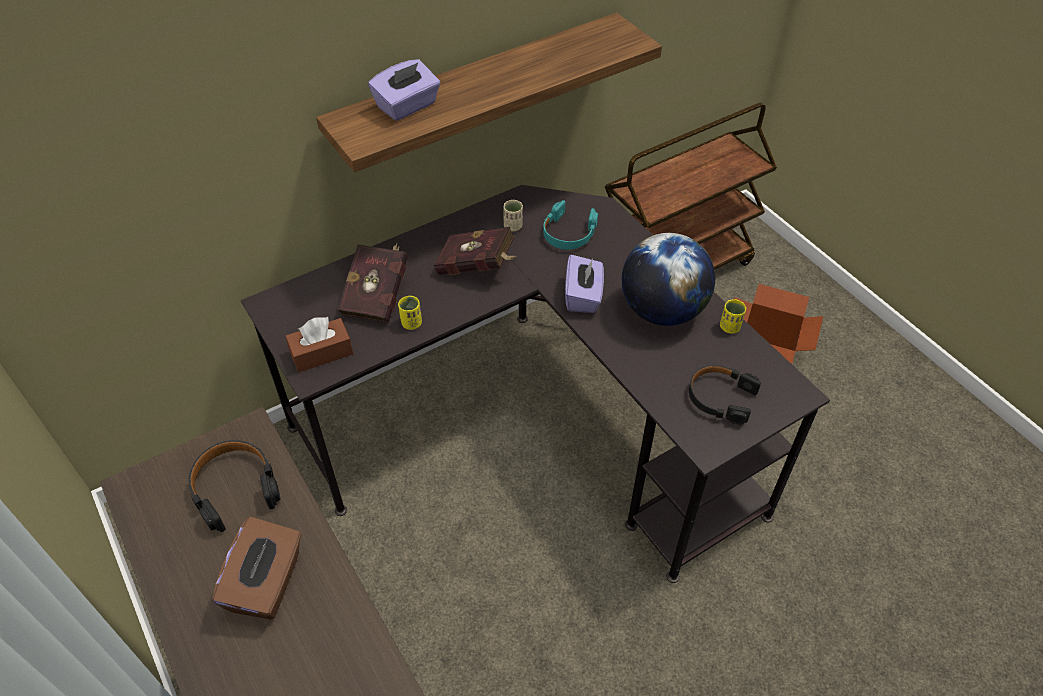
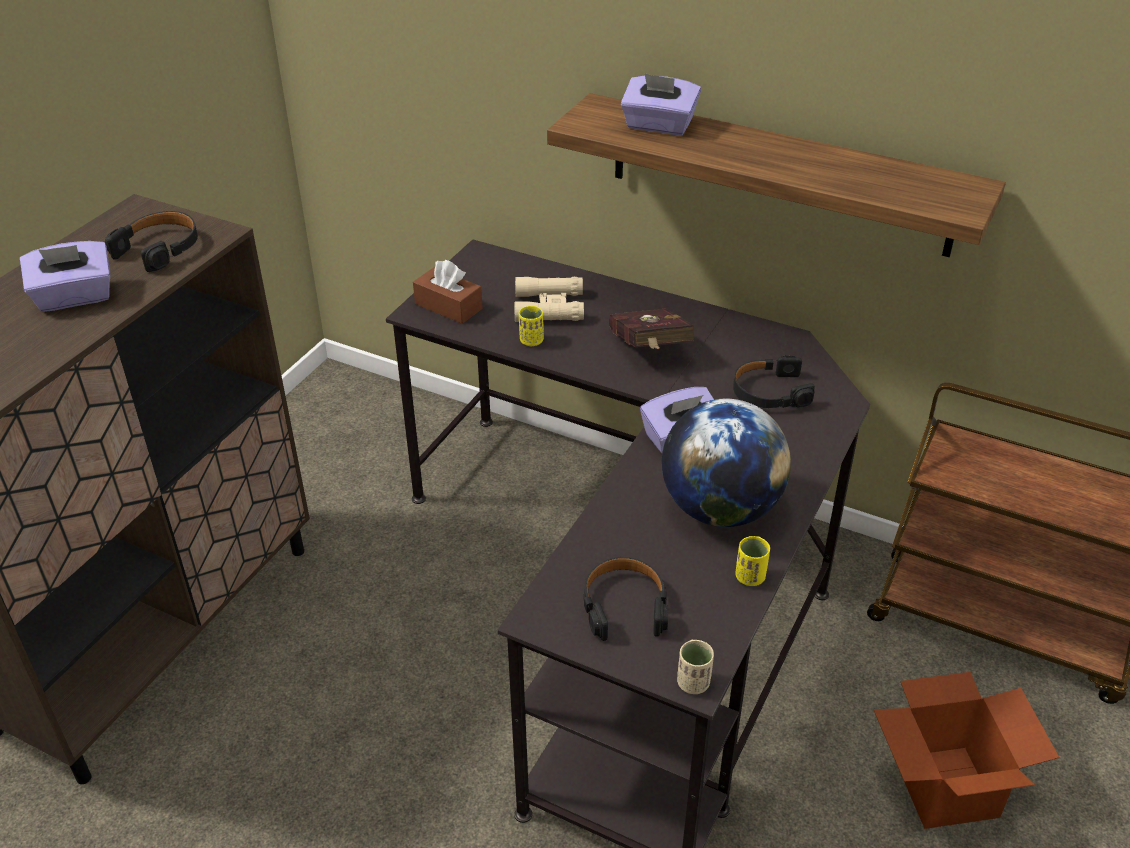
camera: 60 degrees right, 10 degrees down
(267, 583) = (75, 297): brown tissue box -> purple tissue box
(378, 295) = (549, 307): red book -> beige binoculars
(513, 226) = (736, 350): beige cup -> beige cup (693, 683)
(568, 233) = (769, 392): turquoise headphones -> black headphones

